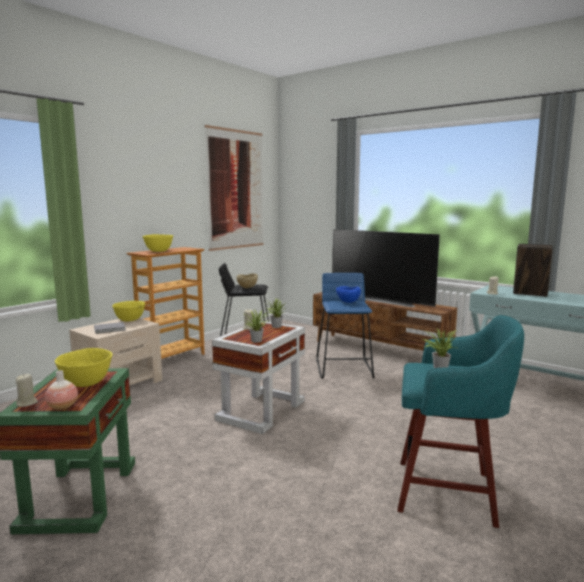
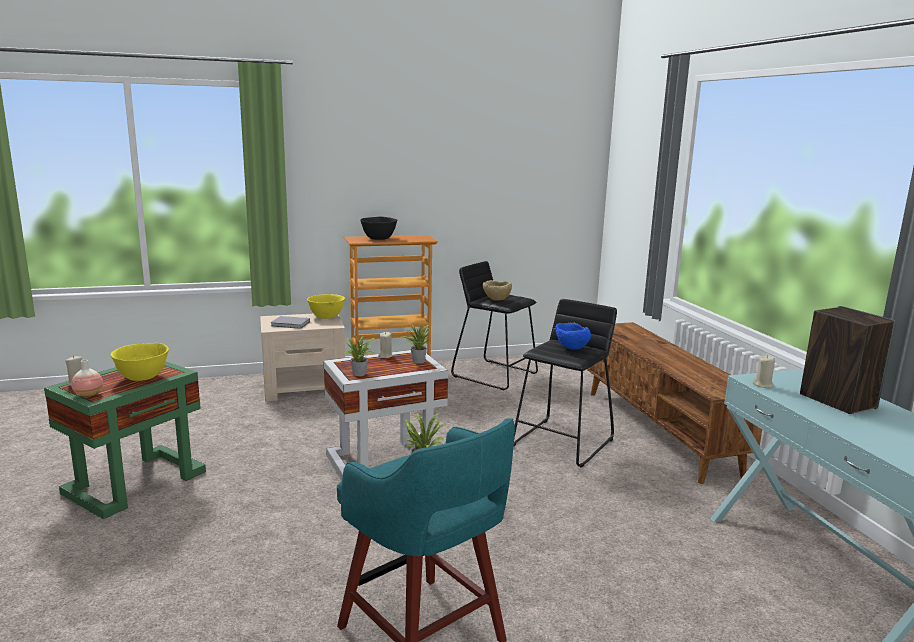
camera: 35 degrees right, 5 degrees up
(158, 251) = (379, 238): yellow bowl -> black bowl
(236, 190) = (524, 160): picture -> none
(344, 369) = (563, 442): blue stool -> black stool
(382, 300) = (669, 355): television -> none

